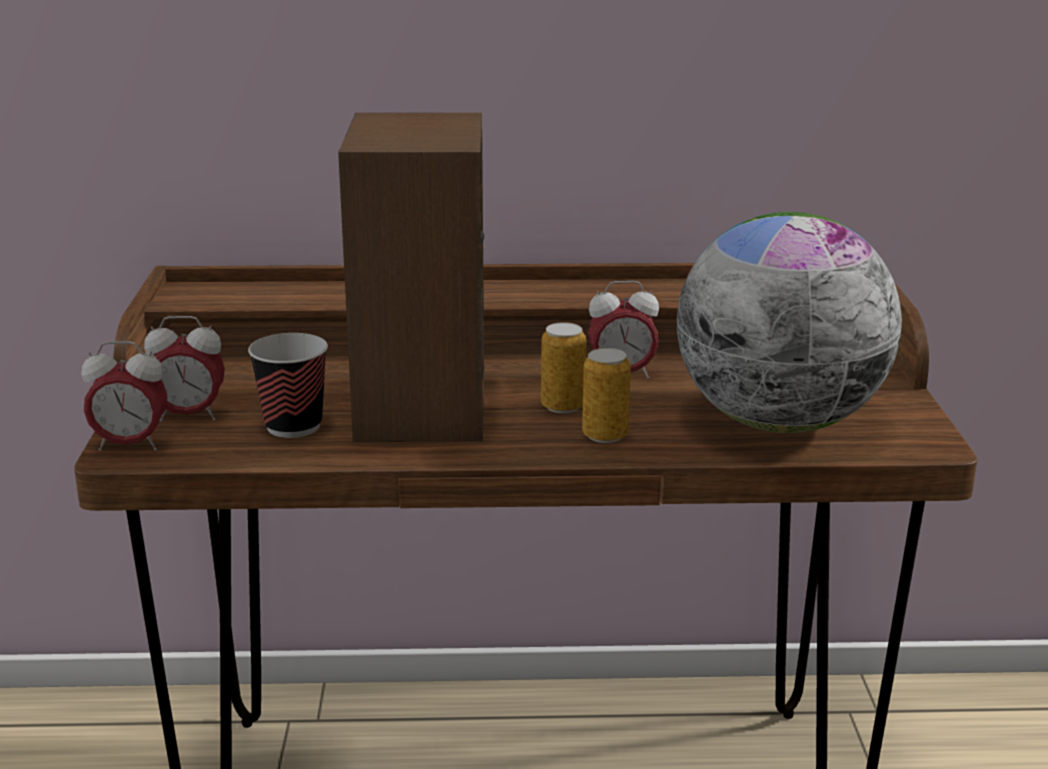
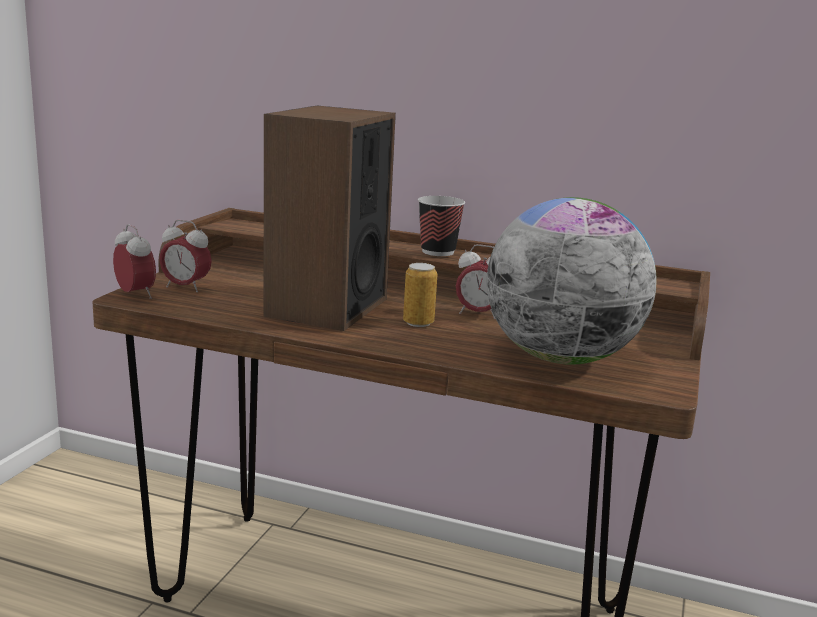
camera: 20 degrees right, 5 degrees down
(130, 445) = (135, 295): alarm clock -> alarm clock turned 150 degrees counterclockwise
(293, 426) = (238, 303): cup -> cup (438, 252)
(605, 435) = (428, 342): can -> none

